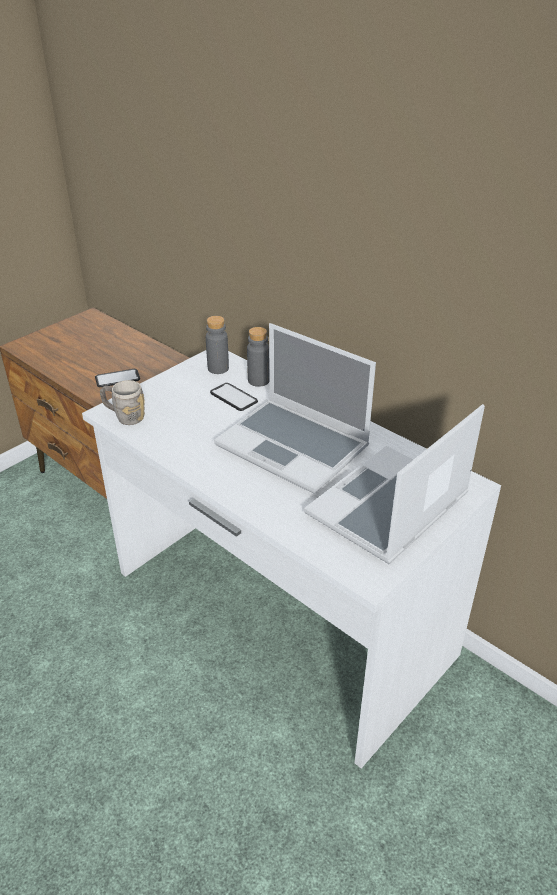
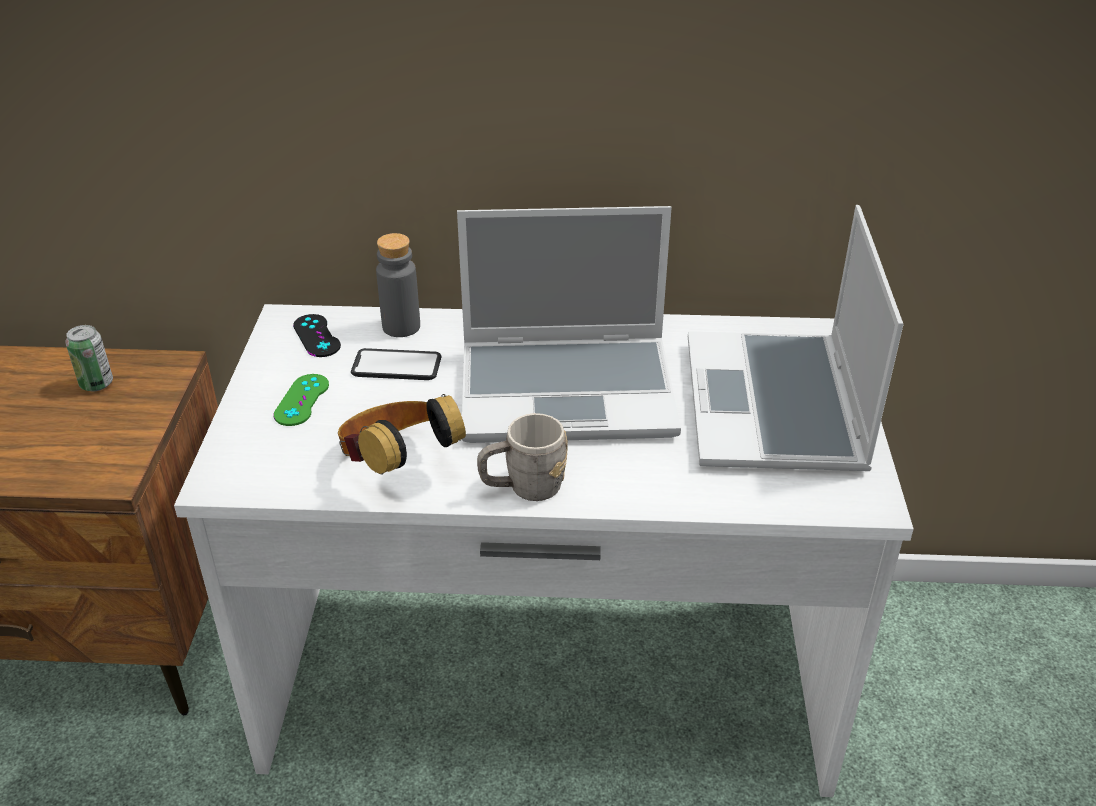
camera: 40 degrees left, 0 degrees up
(117, 378) = (108, 436): phone -> none
(124, 416) = (260, 474): grey mug -> grey mug (523, 488)
(137, 355) = (96, 384): none -> can
(177, 394) = (302, 400): none -> green game controller
(178, 441) = (399, 466): none -> headphones
(218, 368) = (316, 336): grey bottle -> black game controller

